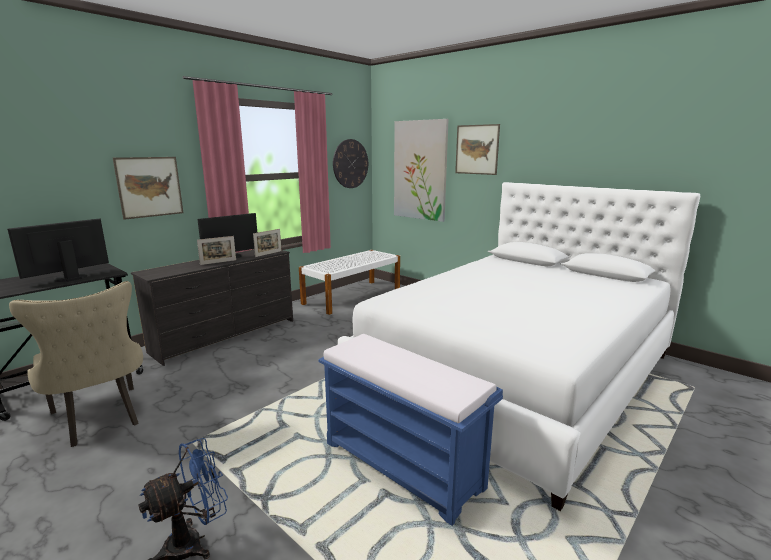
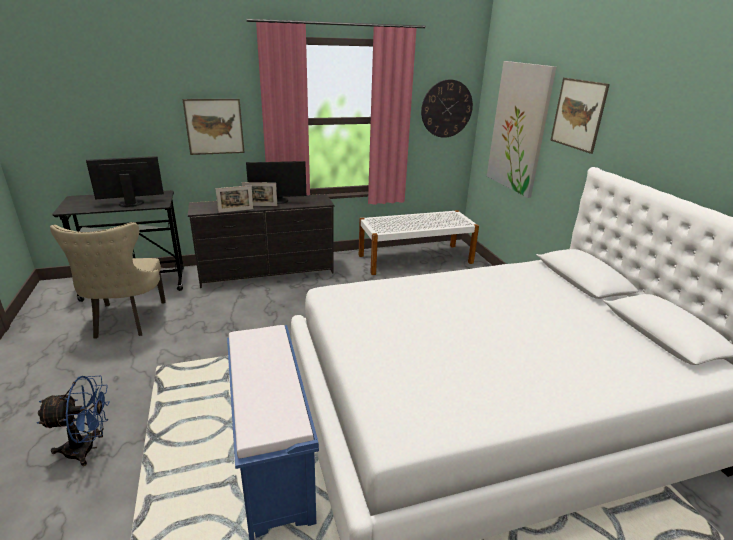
camera: 30 degrees right, 10 degrees up
(268, 254) = (312, 204): picture frame -> picture frame (236, 210)

